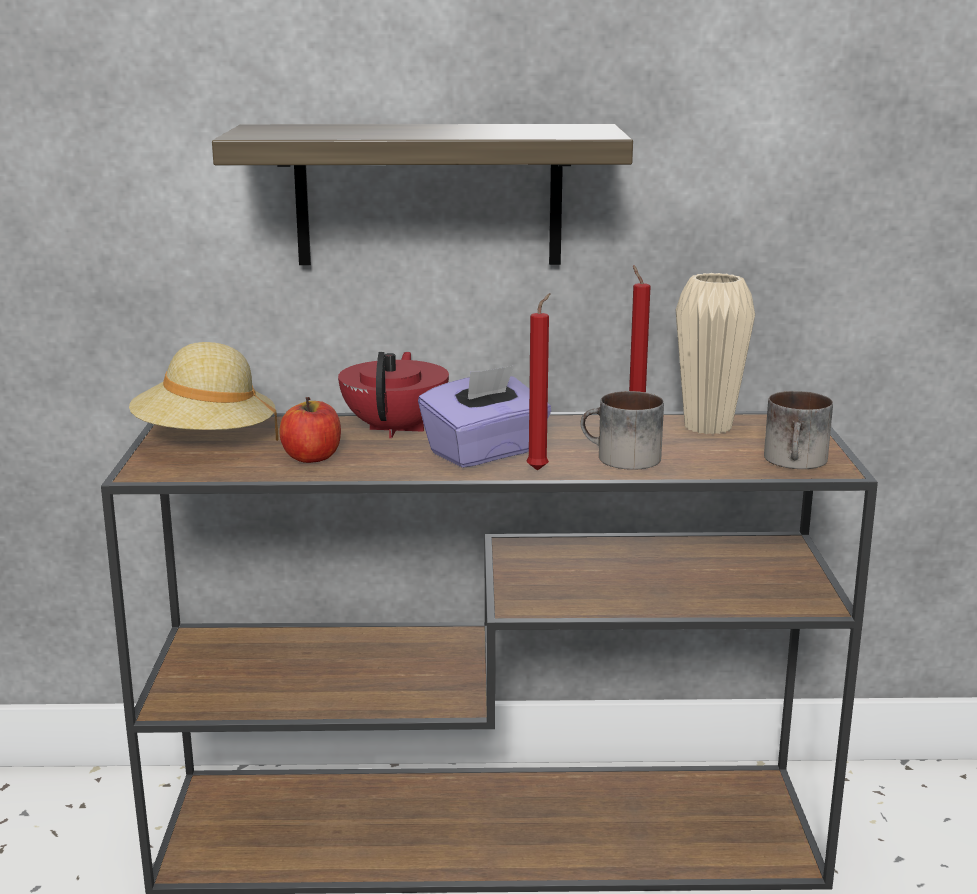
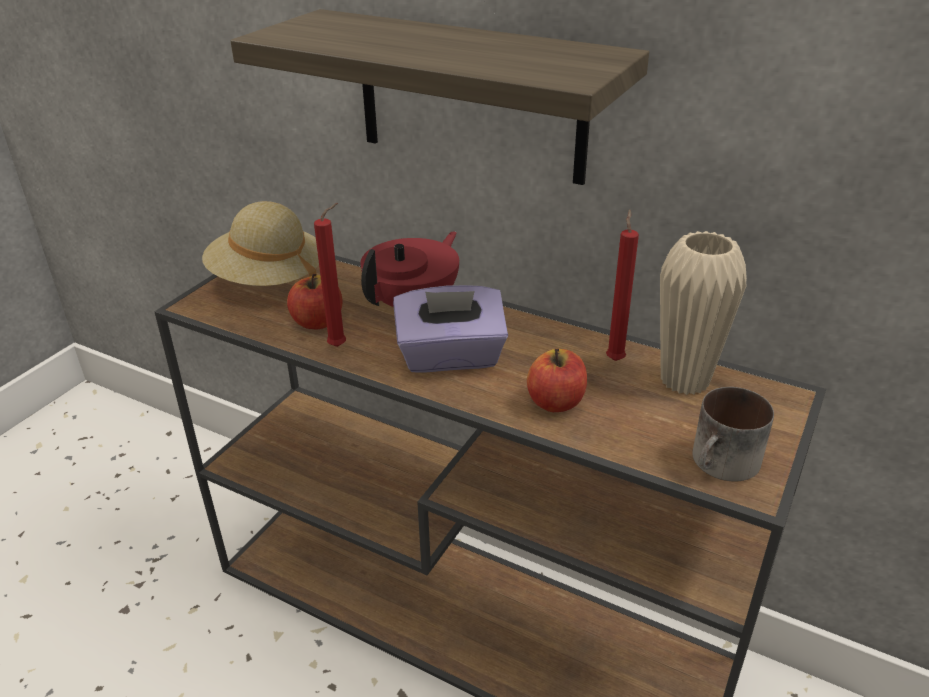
camera: 30 degrees right, 15 degrees up
(539, 469) = (471, 394): red candle -> red candle (340, 346)
(620, 458) = (556, 402): mug -> apple

